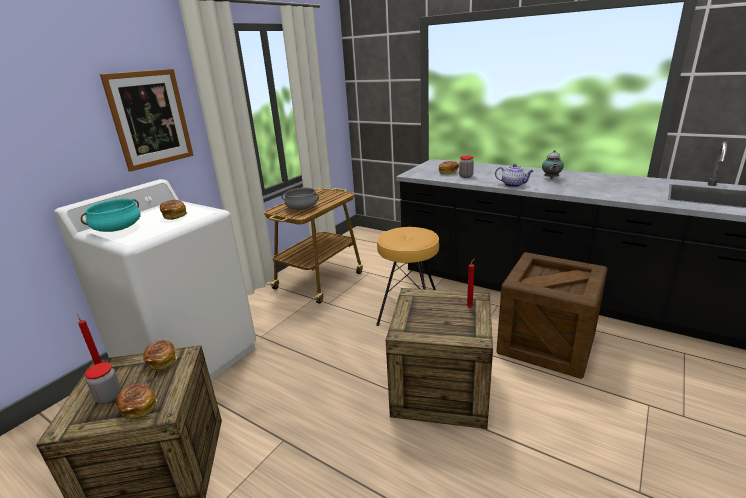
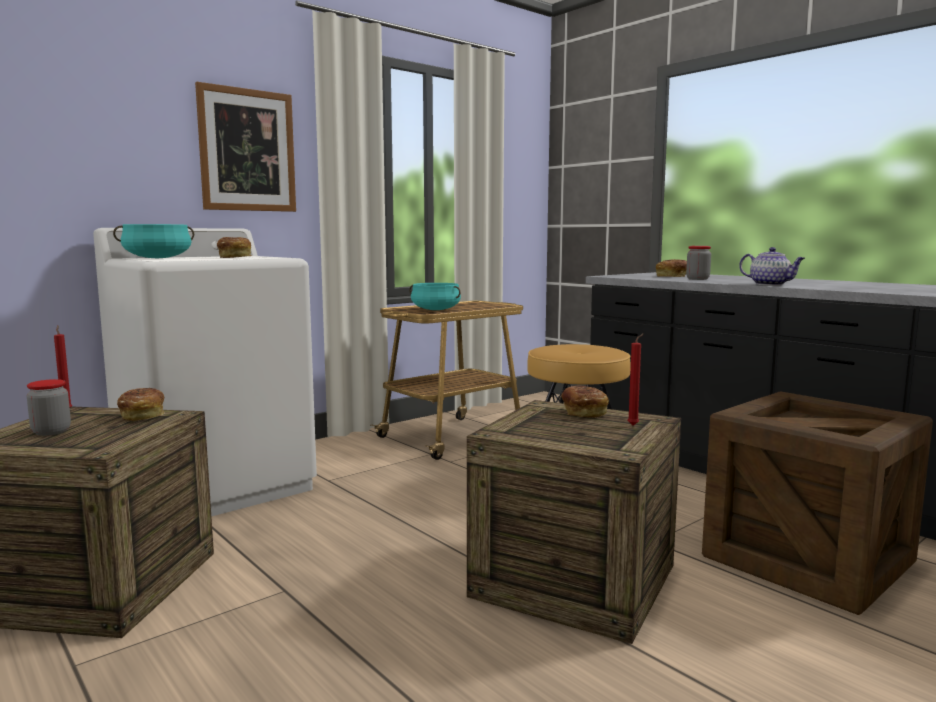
camera: 15 degrees right, 15 degrees down
(139, 407) = (76, 443): bread -> bread (584, 413)
(302, 208) = (435, 310): grey cooking pot -> turquoise cooking pot
(551, 178) = (846, 284): teapot -> none

